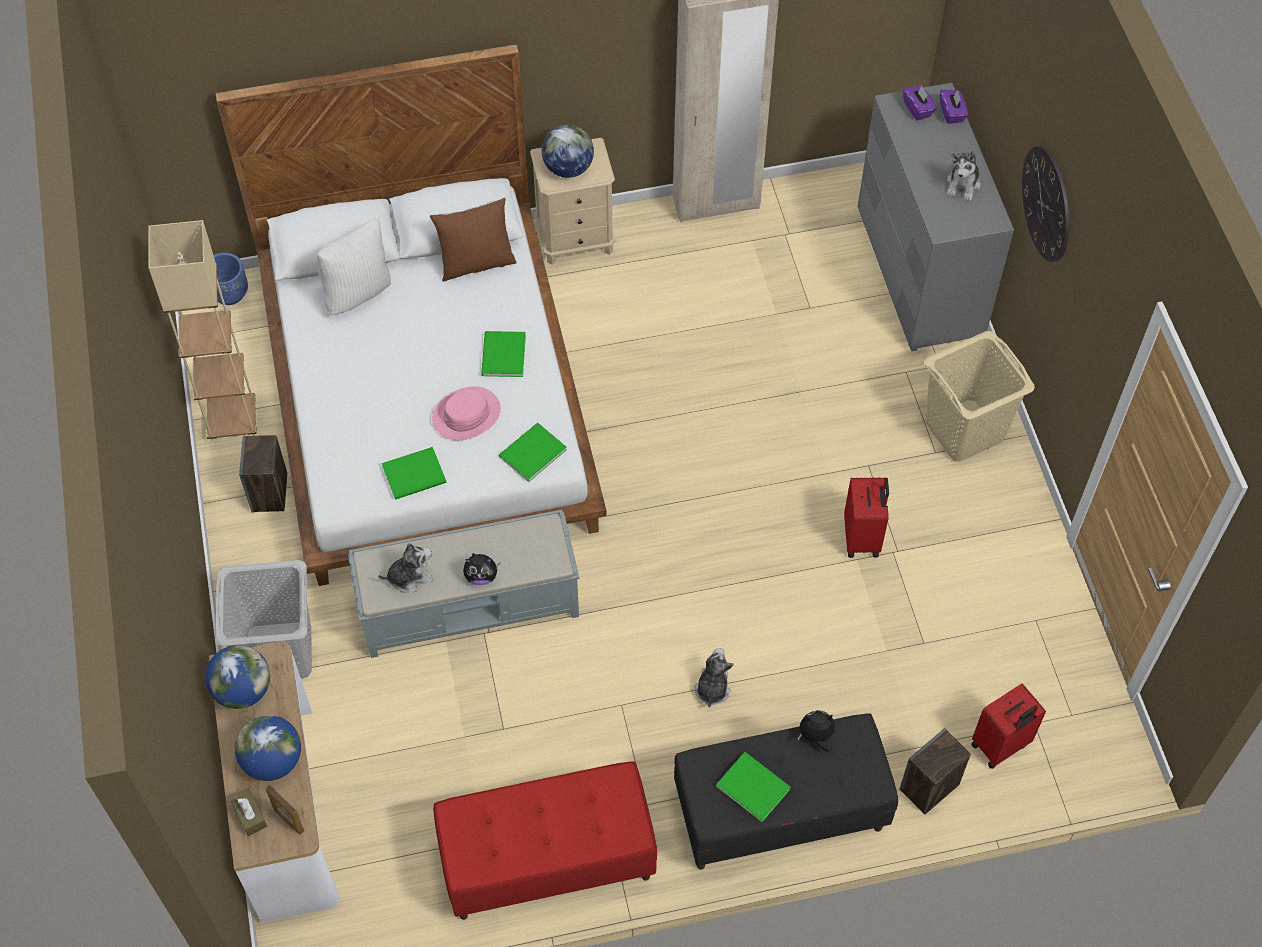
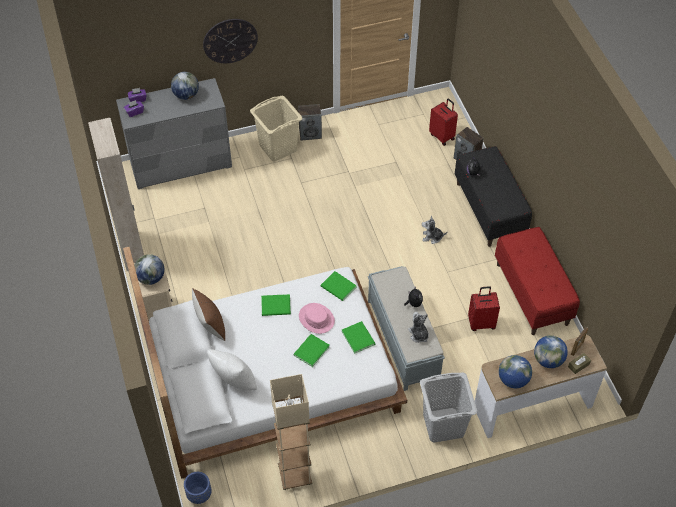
camera: 95 degrees left, 5 degrees down
(270, 493) = (344, 446): speaker -> speaker (310, 134)
(752, 785) = (501, 193): green book -> green book (310, 351)
(863, 538) = (343, 184): red suitcase -> red suitcase (481, 323)
(963, 184) = (186, 95): plush toy -> globe

